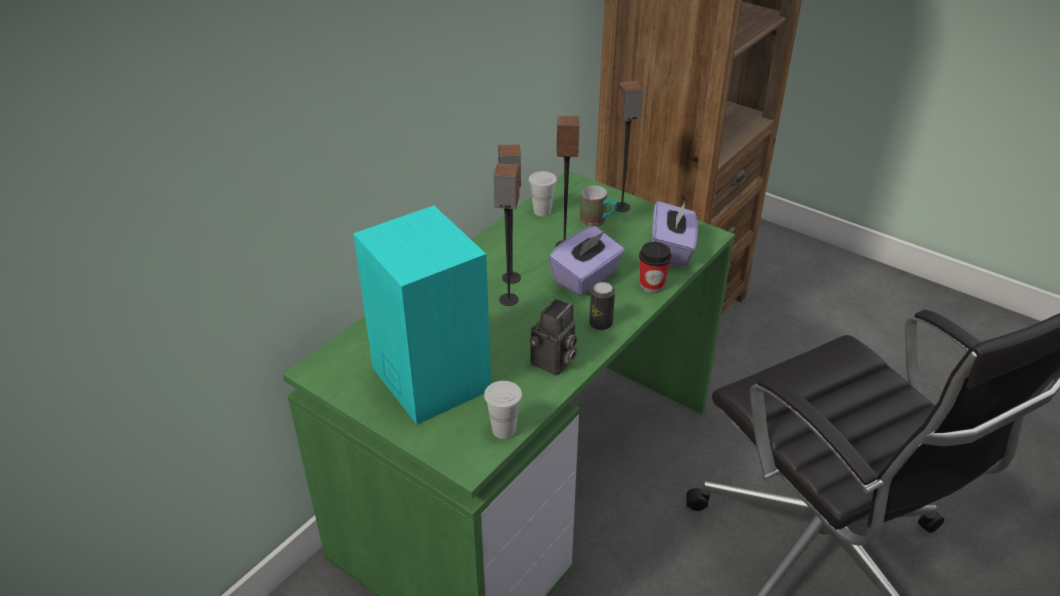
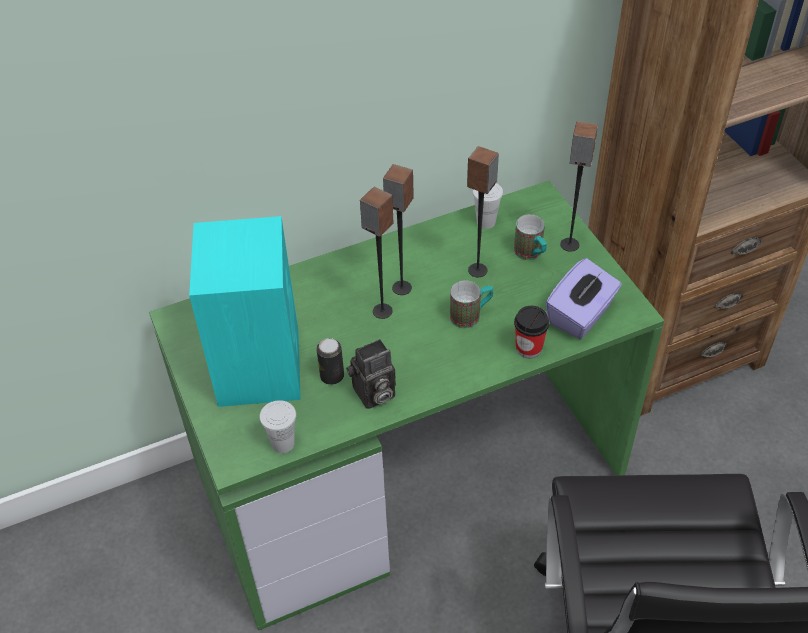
camera: 30 degrees right, 10 degrees up
(586, 278) = (471, 315): purple tissue box -> mug
(600, 324) = (447, 371): can -> can (332, 376)

